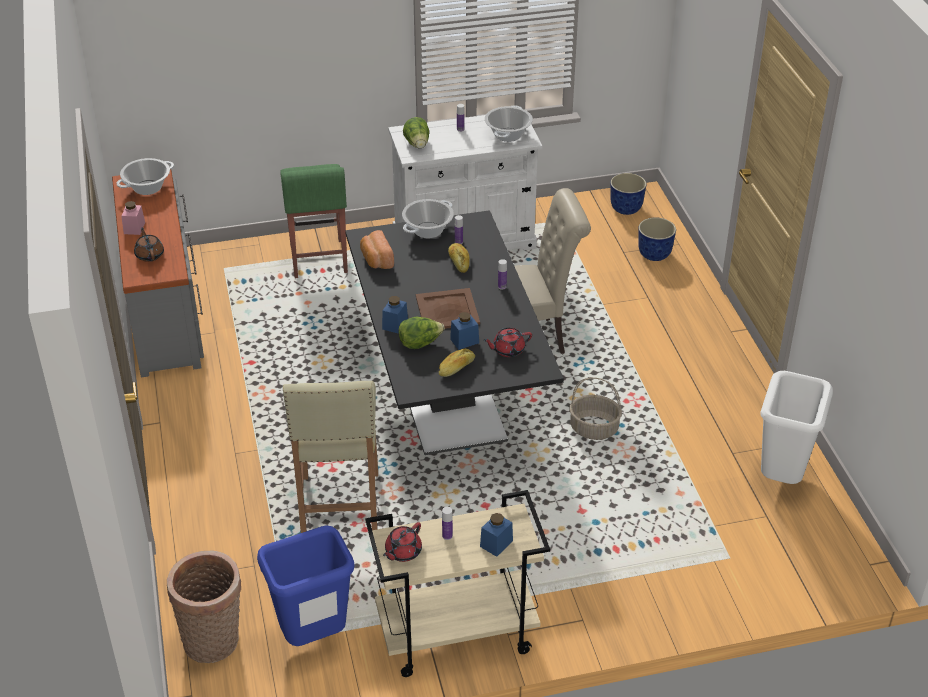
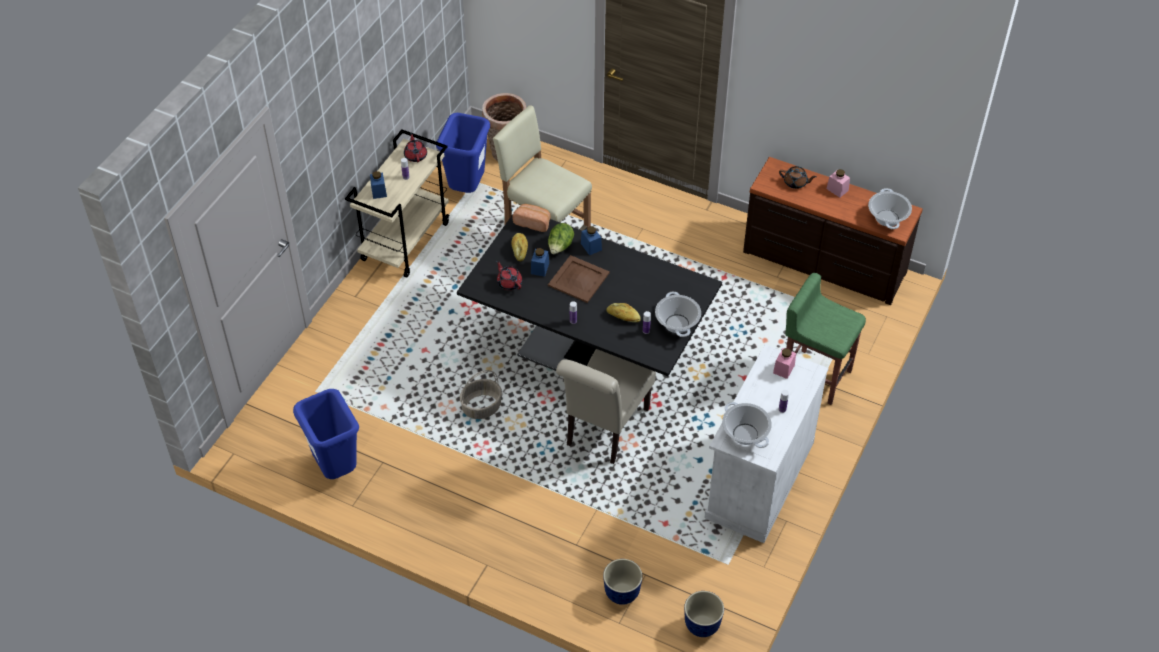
camera: 130 degrees right, 10 degrees up
(166, 313) = (823, 263): grey dresser -> brown dresser
(376, 260) = (669, 277): bread -> bread (533, 222)
(417, 144) = (783, 369): lettuce -> pink jar
(508, 350) = (509, 283): red teapot -> red teapot turned 60 degrees counterclockwise
(781, 478) = (336, 469): white trash can -> blue trash can

